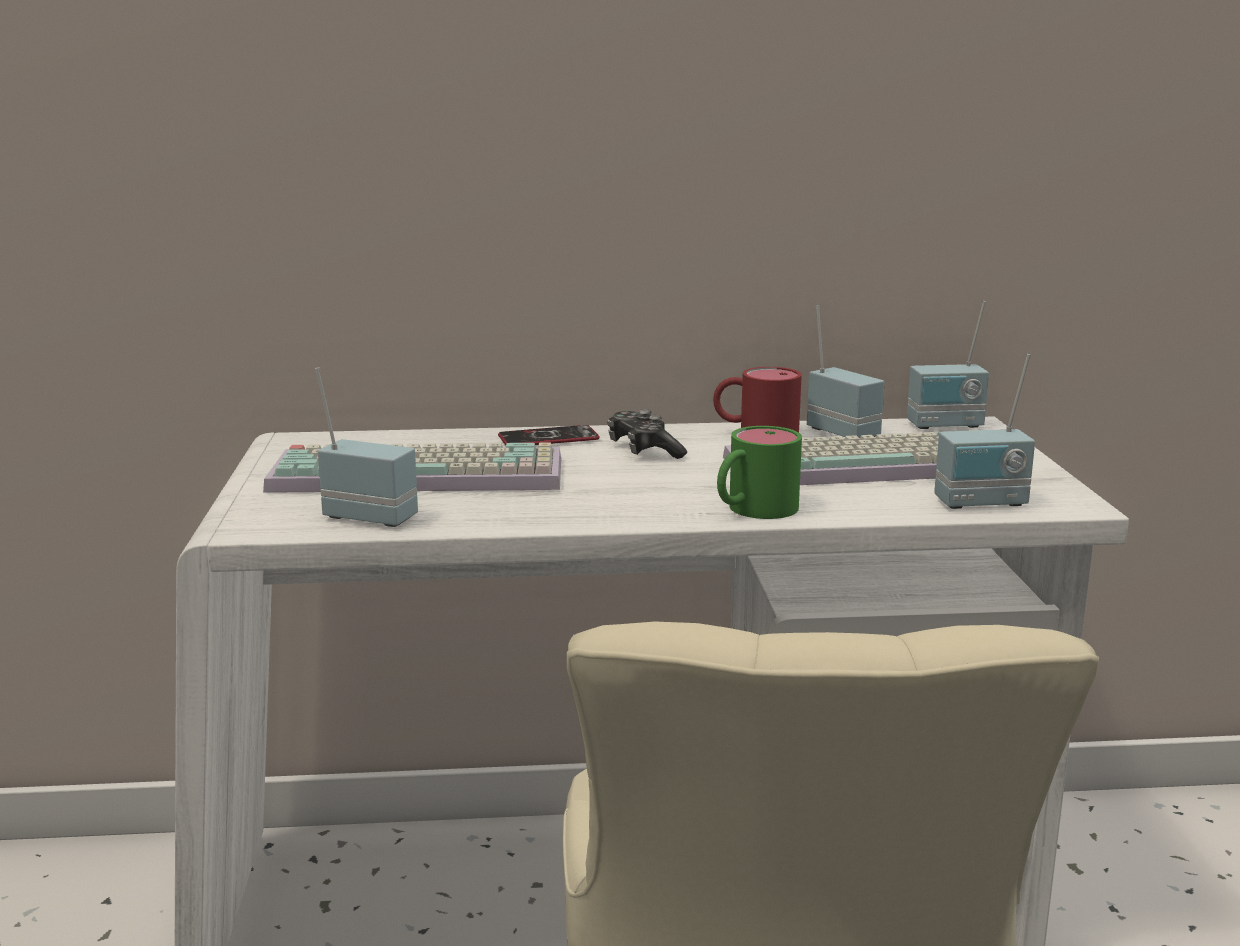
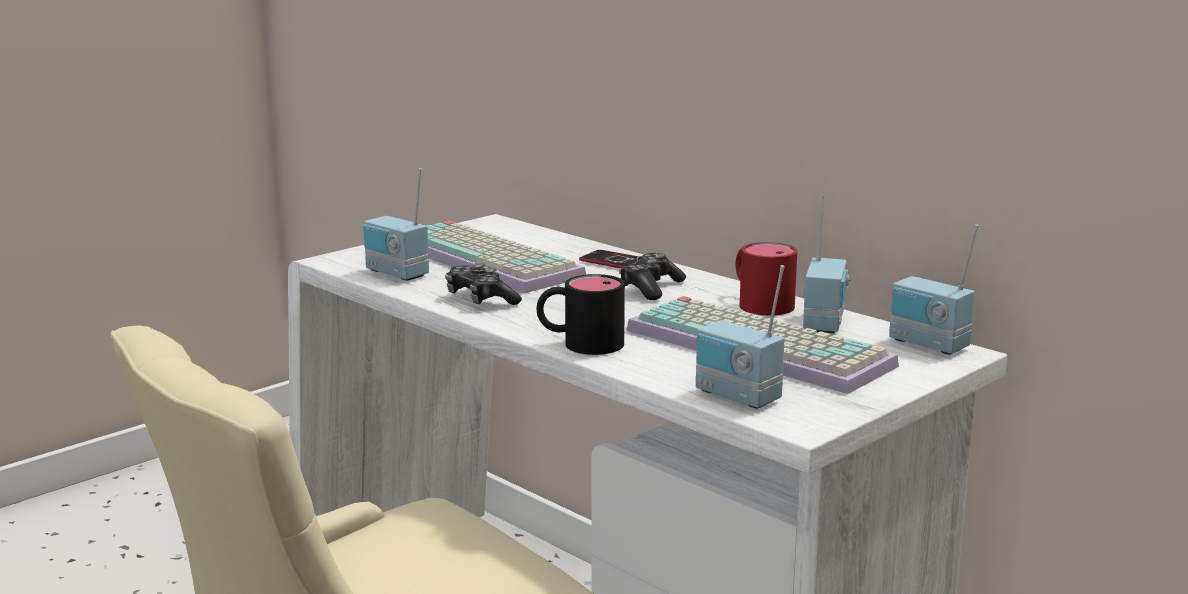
camera: 50 degrees right, 0 degrees up
(372, 516) = (395, 274): radio -> radio turned 150 degrees clockwise
(541, 508) = (480, 299): none -> game controller
(752, 511) = (580, 343): green mug -> black mug

